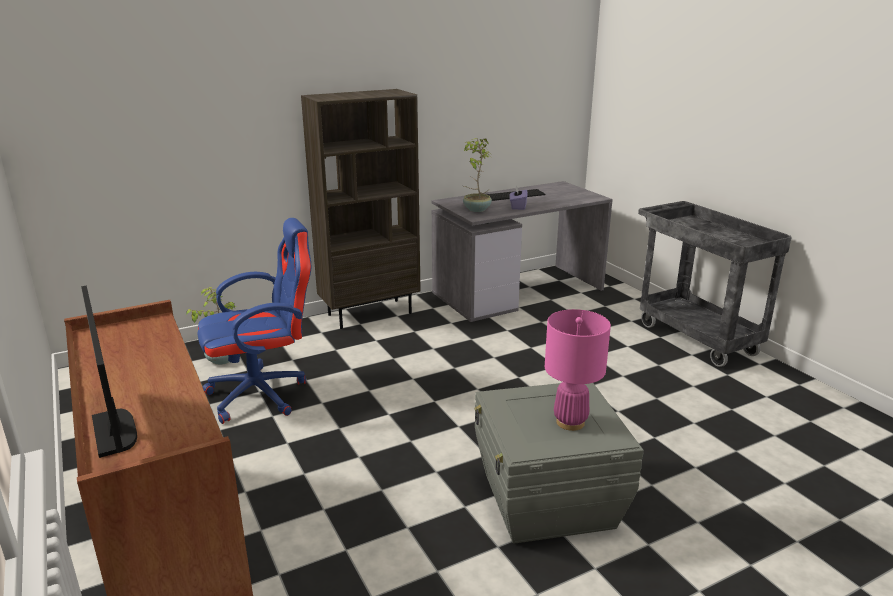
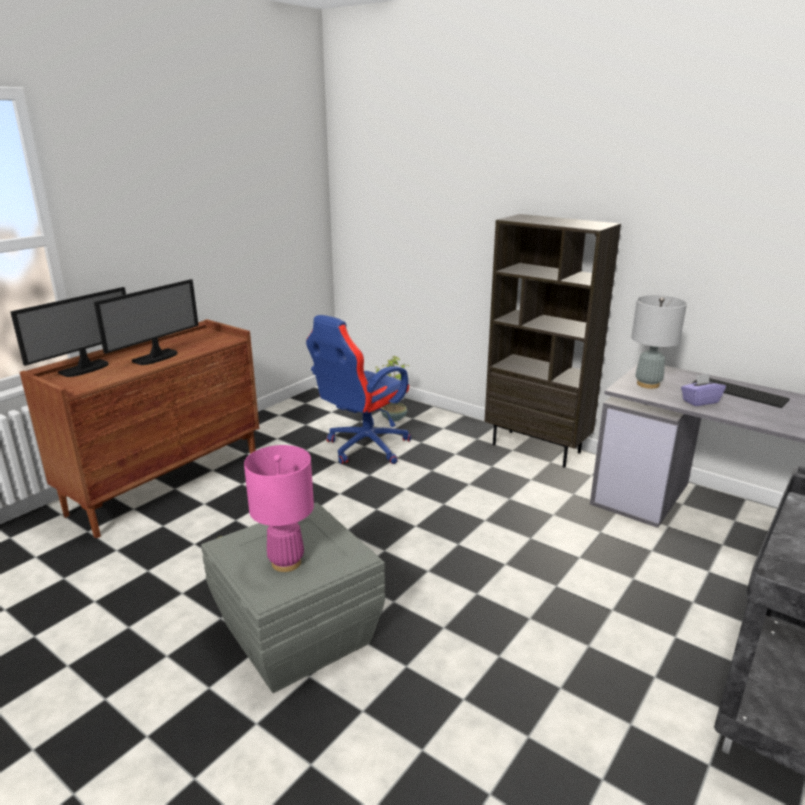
camera: 65 degrees right, 0 degrees up
(152, 373) = (156, 358): none -> monitor
(265, 394) = (362, 449): blue office chair -> blue office chair turned 90 degrees clockwise
(476, 209) = (648, 384): potted plant -> grey table lamp

